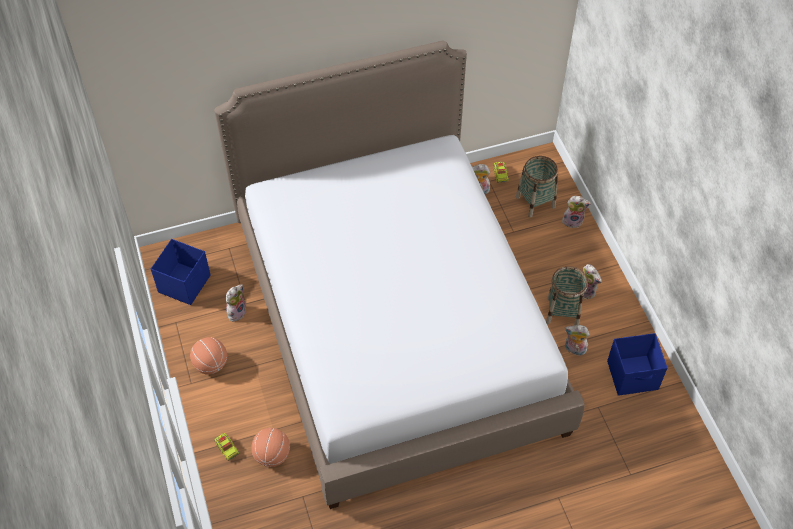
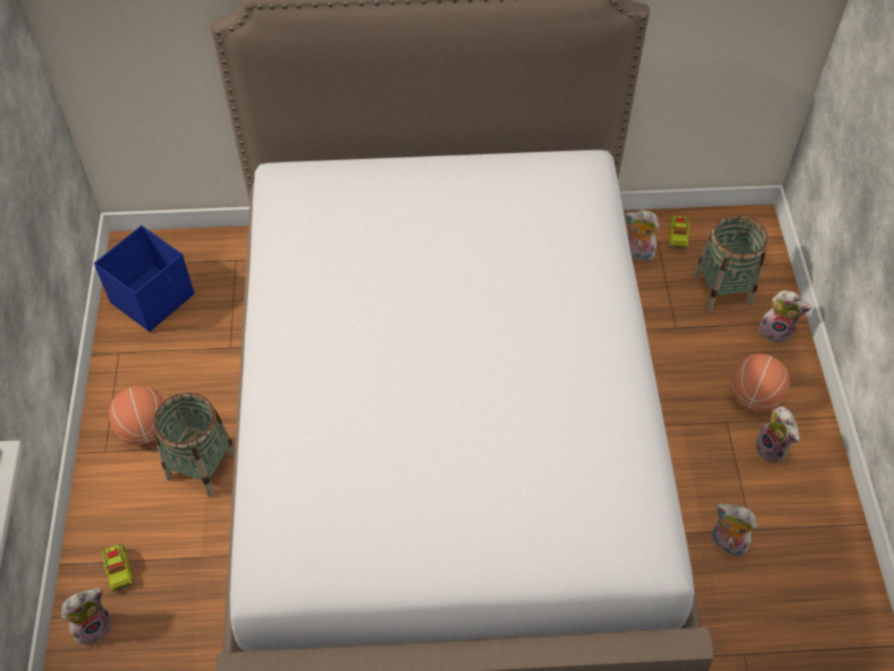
camera: 15 degrees right, 0 degrees up
(236, 312) = (212, 357): plush toy -> plush toy (93, 626)
(272, 455) = (184, 599): basketball -> basketball (753, 396)
(562, 312) = (723, 475): basket -> basket (202, 466)
(633, 376) = (818, 614): blue storage box -> none

